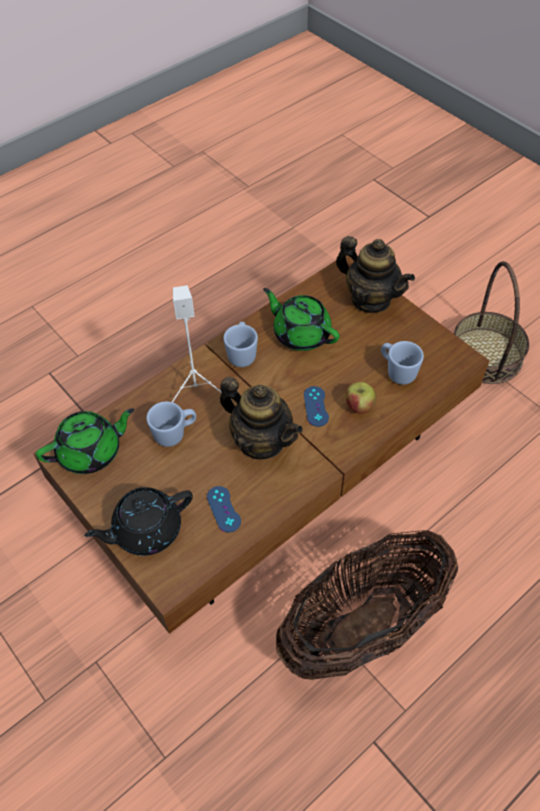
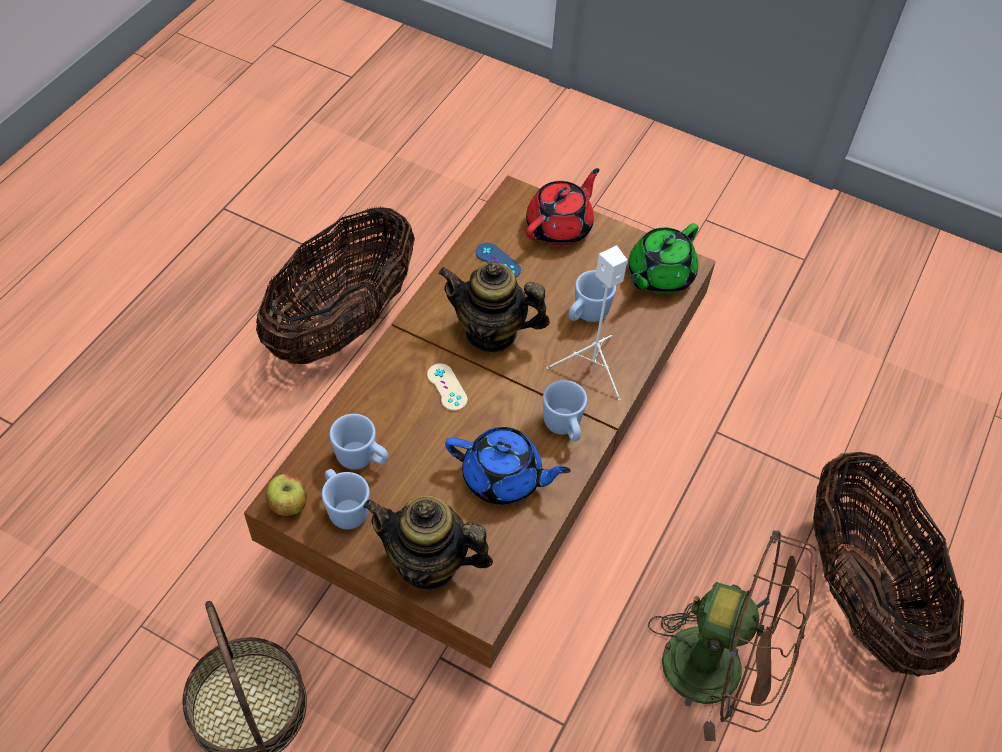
camera: 155 degrees right, 0 degrees up
(86, 310) = (861, 593): none -> basket
(146, 530) = (560, 226): black teapot -> red teapot
(197, 298) = (721, 670): none -> brown fan
(301, 333) = (503, 478): green teapot -> blue teapot
(316, 406) = (447, 387): blue game controller -> beige game controller
(359, 406) = (396, 401): apple -> apple (288, 505)
(417, 344) = (344, 508): none -> blue mug

